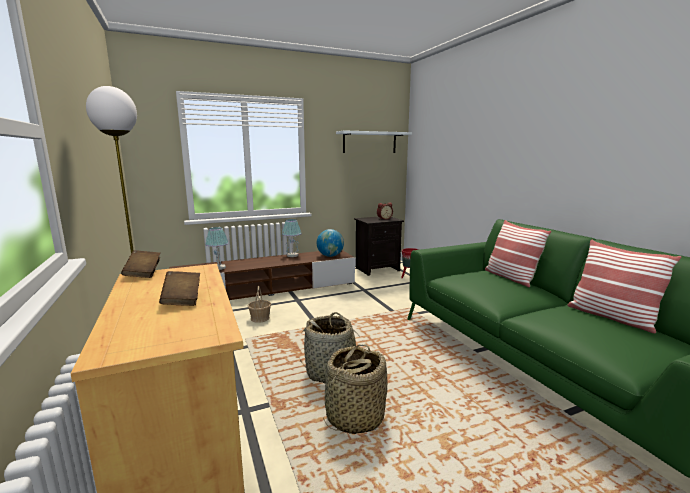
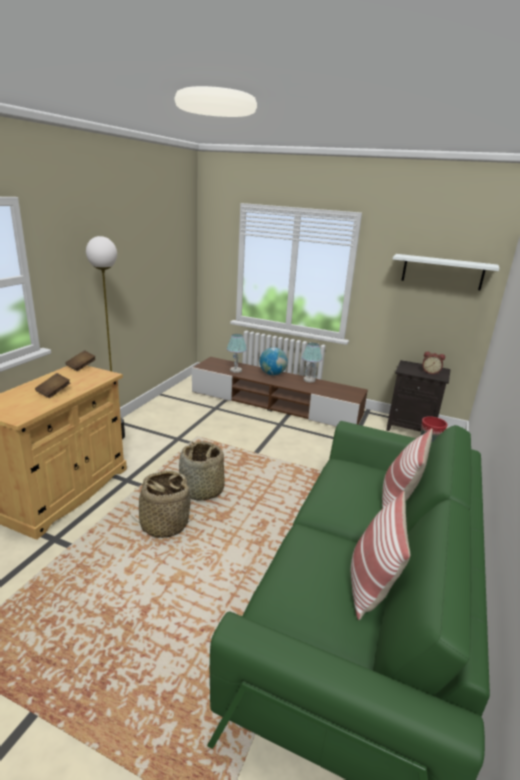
camera: 45 degrees right, 10 degrees up
(260, 318) = (230, 426): basket -> none
(330, 256) = (340, 394): globe -> globe (272, 374)

